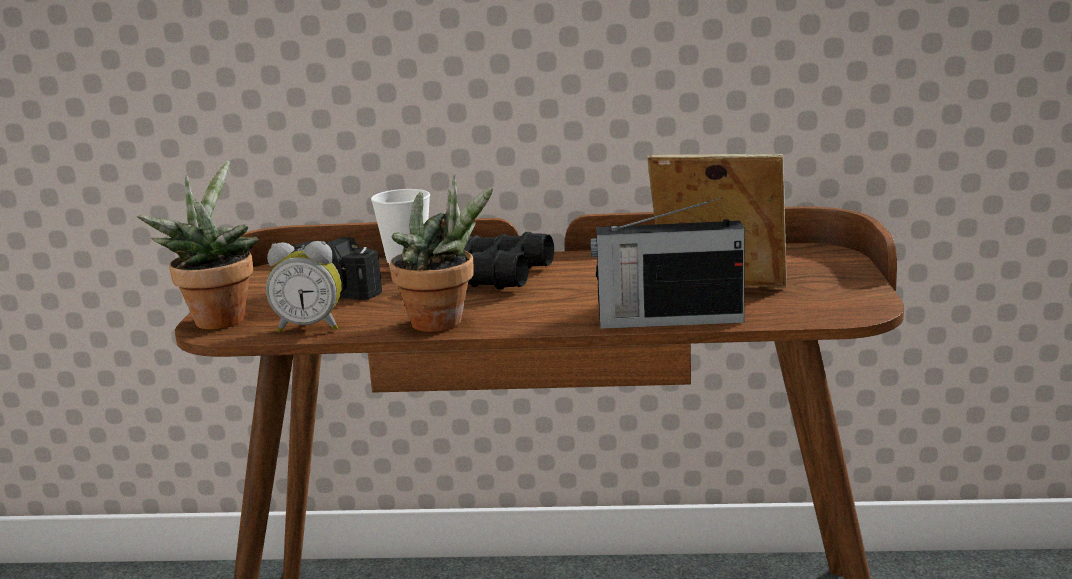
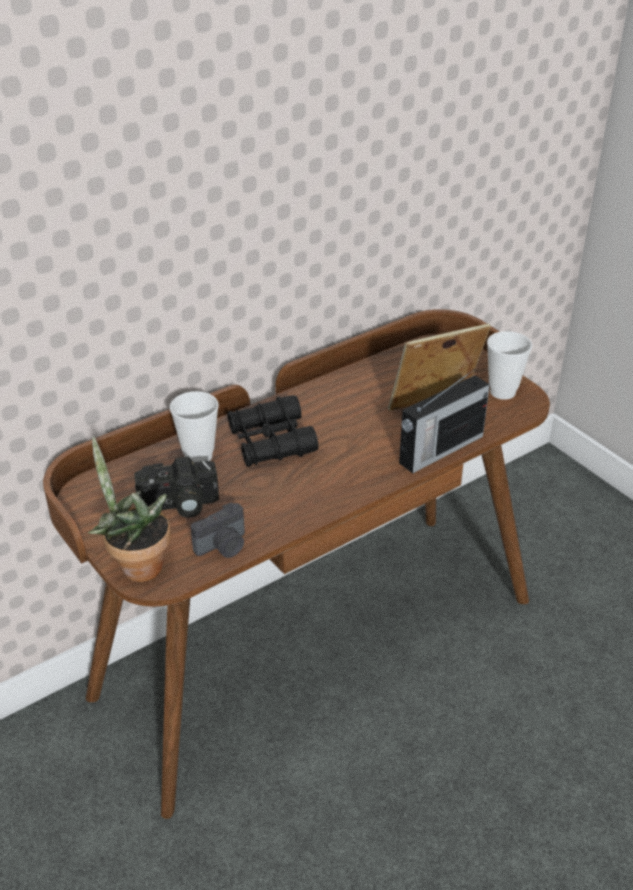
camera: 40 degrees left, 20 degrees up
(310, 327) = (223, 547): alarm clock -> camera
(444, 323) = (311, 506): potted plant -> none
(838, 297) = (502, 392): none -> cup

